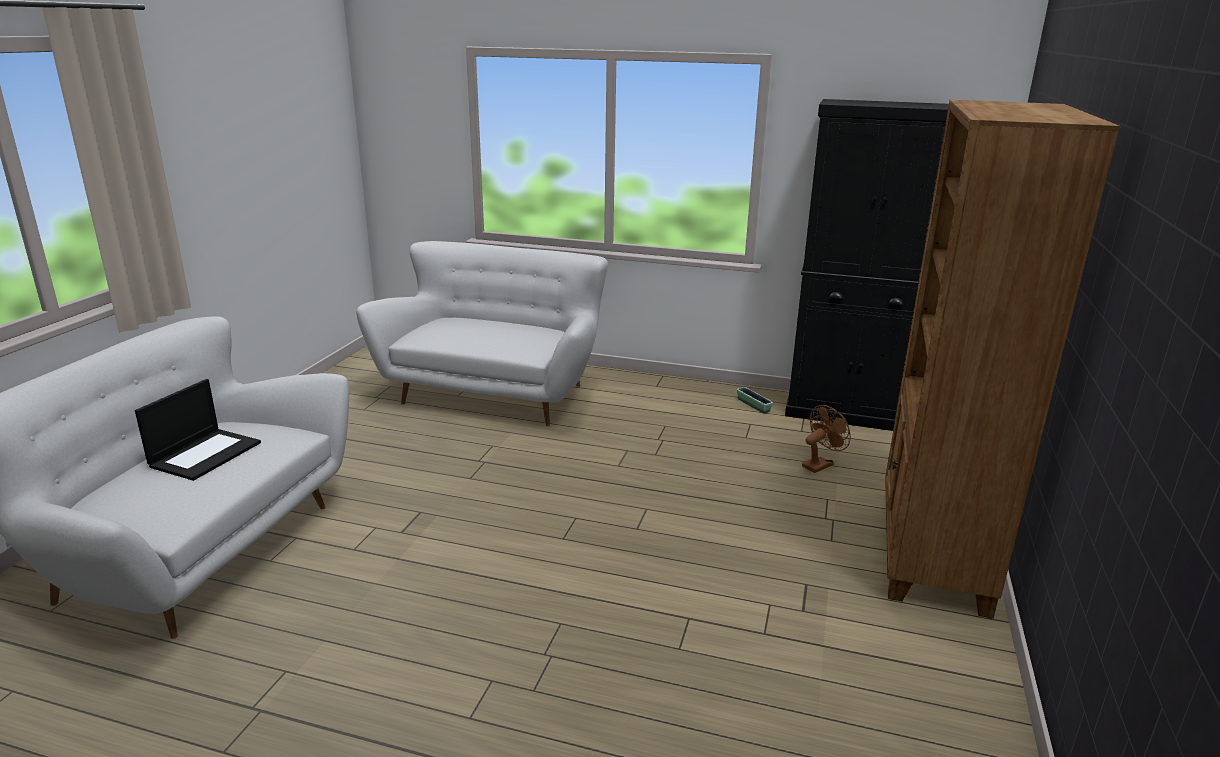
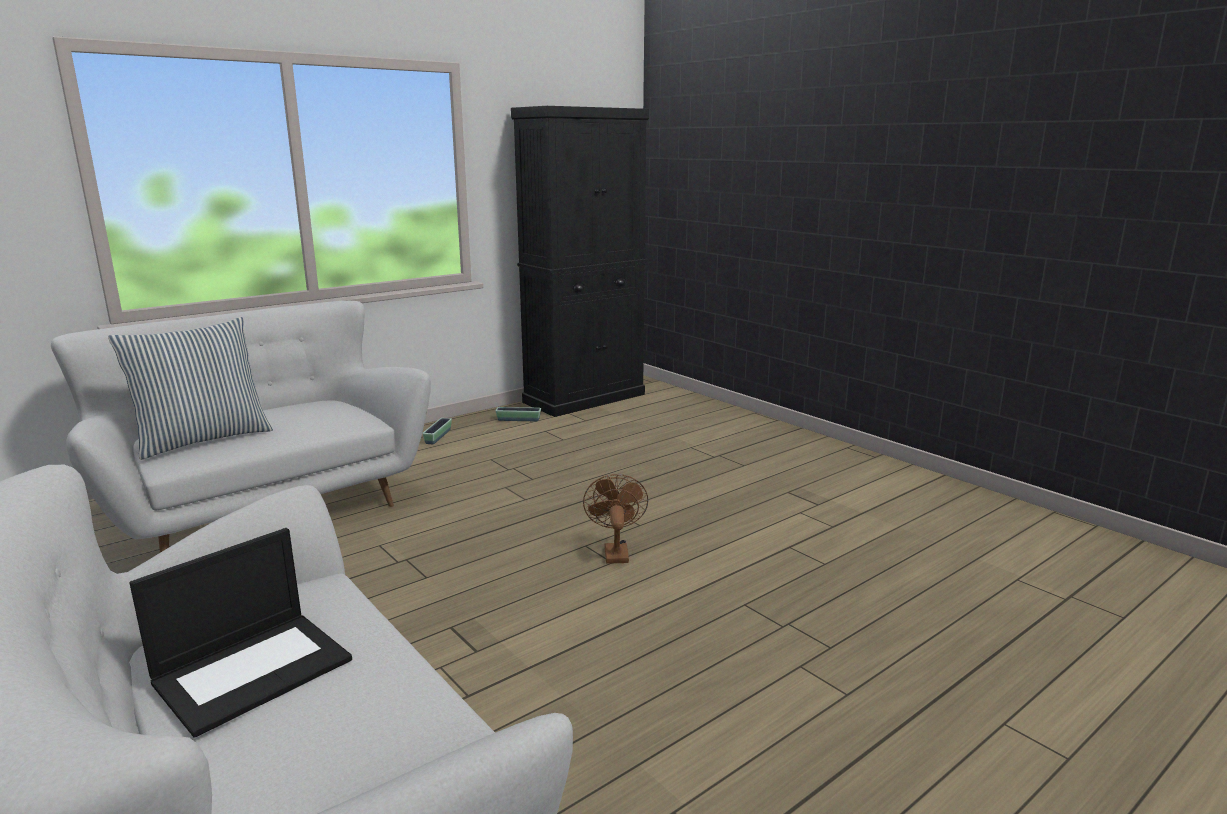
camera: 55 degrees left, 5 degrees down
(206, 454) = (254, 669): laptop -> laptop turned 75 degrees clockwise
(450, 331) = (203, 439): none -> pillow
(673, 392) = (438, 437): none -> planter
(820, 464) = (642, 432): brown fan -> brown fan (615, 551)
(931, 552) = (791, 444): brown bookcase -> none

